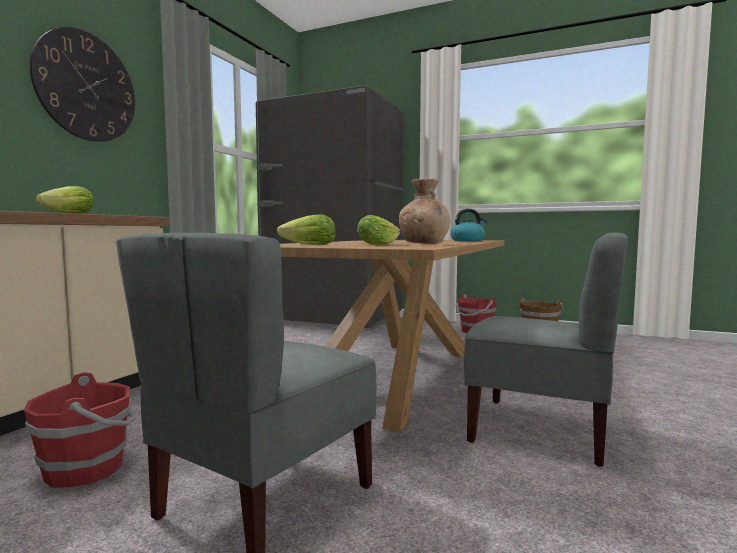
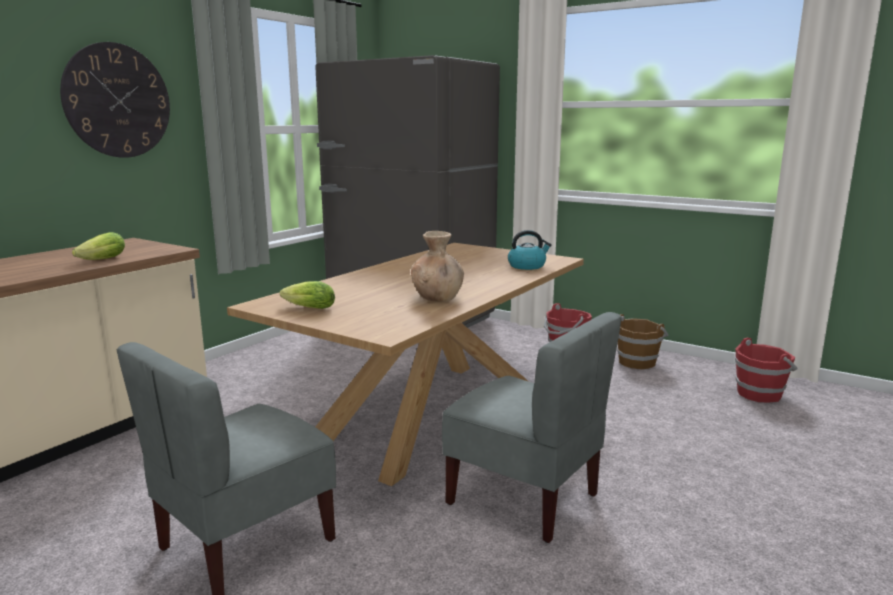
camera: 10 degrees right, 10 degrees up
(87, 468) = (122, 498): red bucket -> red bucket (759, 394)
(381, 244) = (383, 306): lettuce -> none

